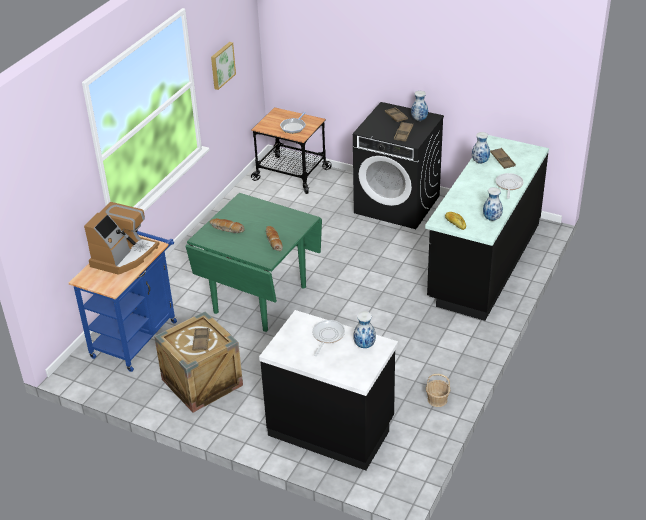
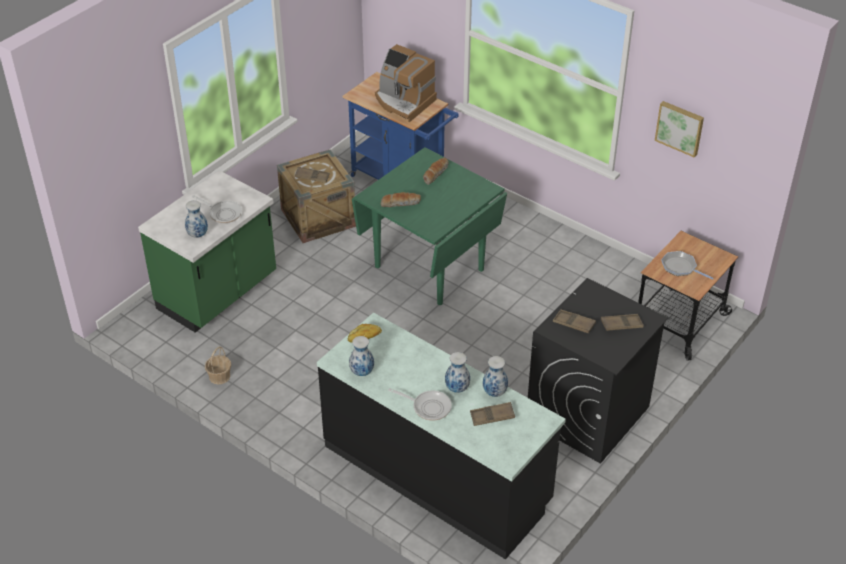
camera: 100 degrees right, 5 degrees up
(331, 428) = (218, 294): black counter -> green counter
(419, 119) = (609, 346): vase -> vase (457, 388)

